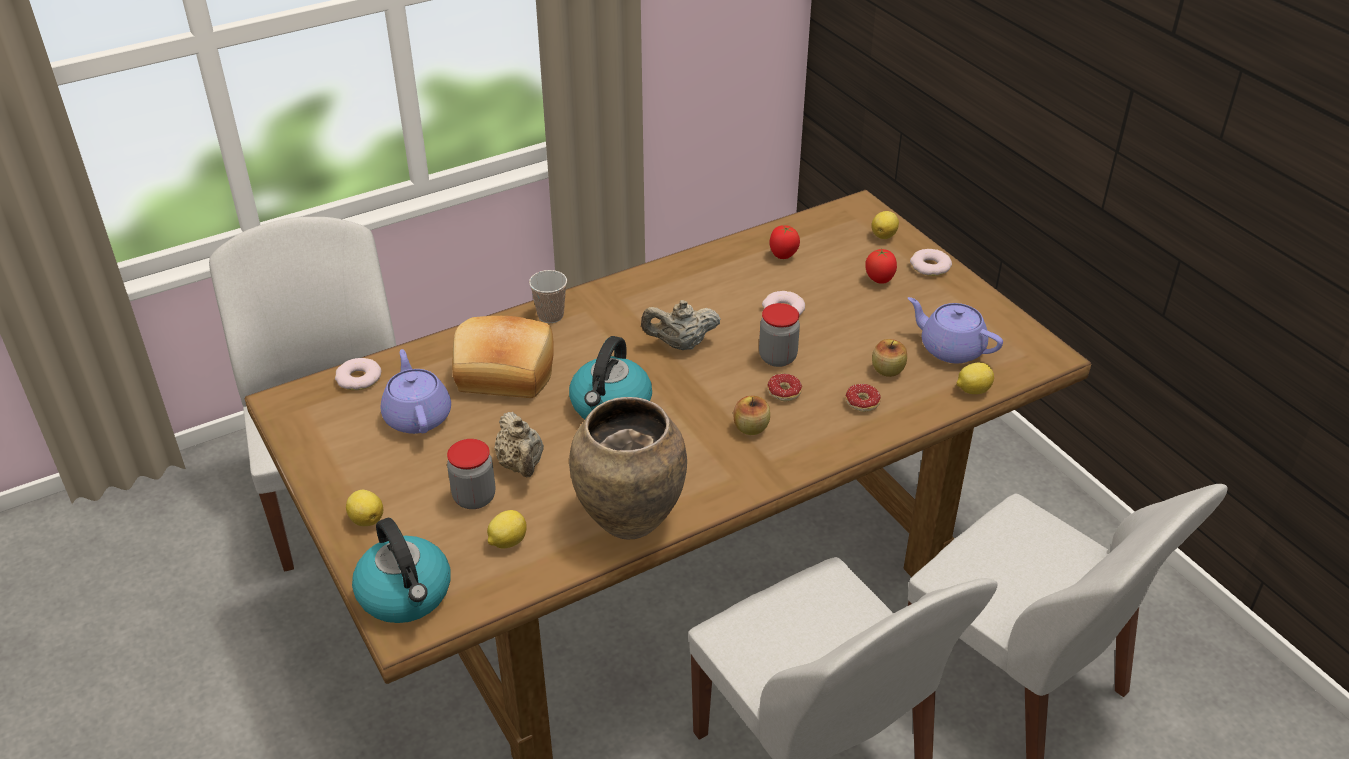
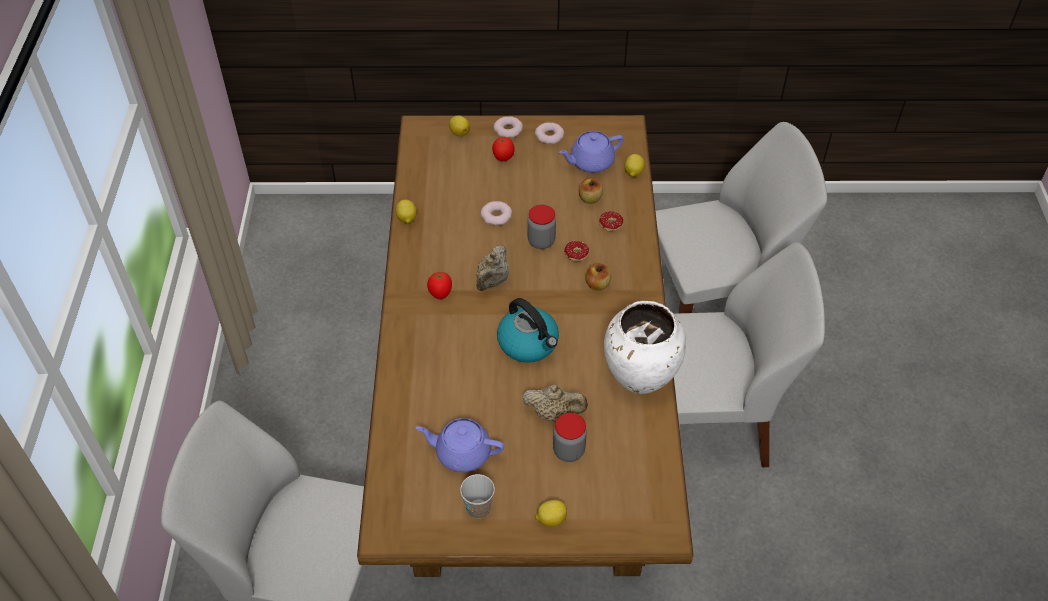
camera: 60 degrees left, 10 degrees up
(359, 378) = (392, 474): donut -> donut (549, 136)
(406, 594) = (636, 520): kettle -> none
(504, 374) = (452, 386): bread -> none
(507, 541) = (621, 448): lemon -> lemon (406, 219)
(550, 316) = (407, 335): cup -> cup (478, 509)
(628, 520) = (640, 379): brown vase -> white vase
(783, 256) = (440, 189): tomato -> tomato (440, 295)

